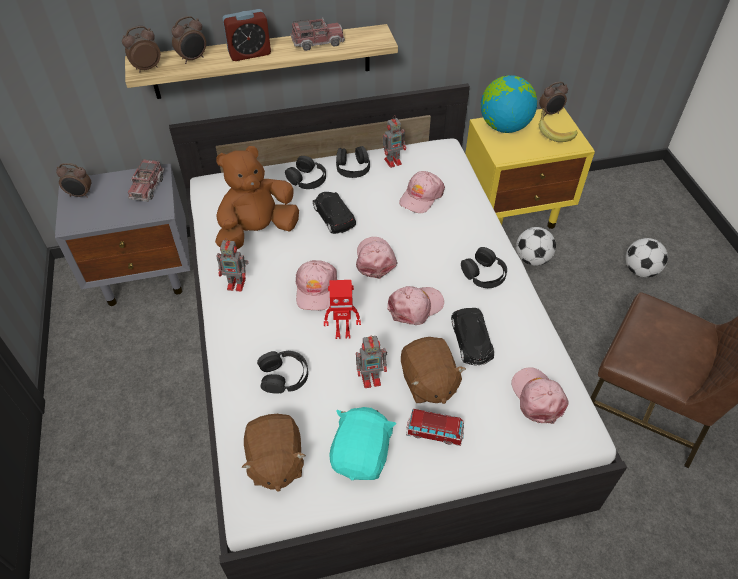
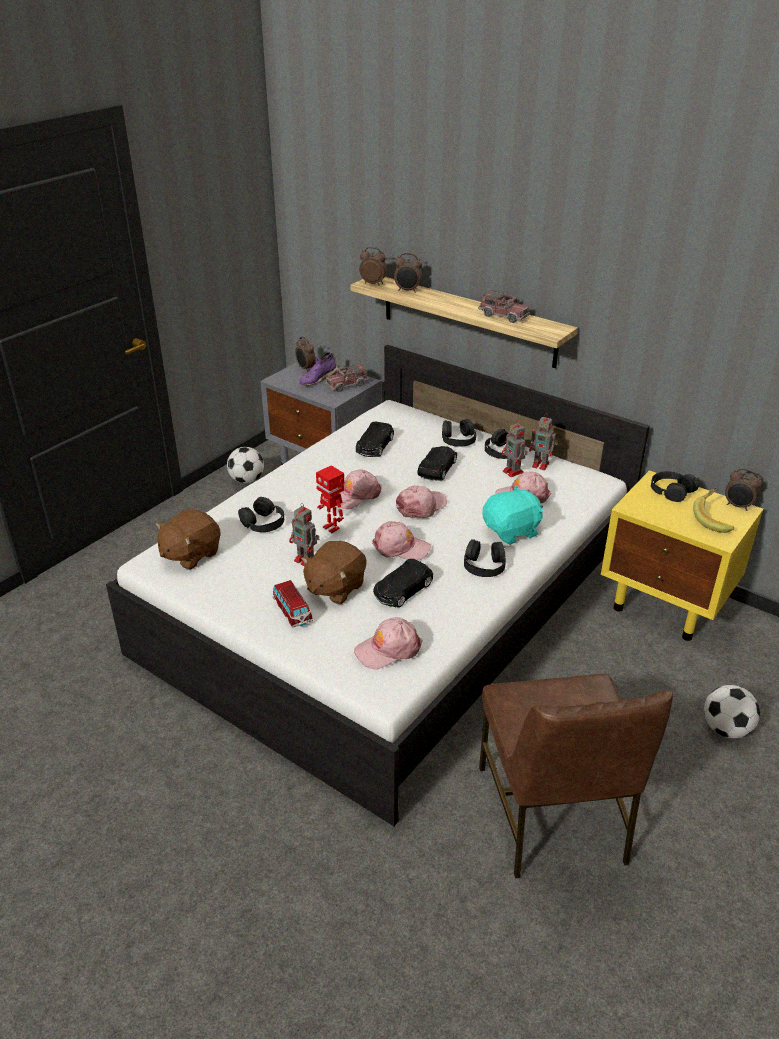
camera: 50 degrees right, 15 degrees down
(111, 198) = (318, 379): none -> purple shoe
(237, 284) = (317, 464): toy robot -> toy robot (513, 472)
(249, 53) = (446, 302): alarm clock -> none
(257, 231) = (374, 446): brown plush toy -> black toy car
(362, 455) = (235, 588): turquoise plush toy -> turquoise plush toy (512, 531)
(504, 127) = (671, 490): globe -> black headphones
(532, 259) = (624, 645): football -> football (247, 480)
(537, 397) = (388, 649): pink cap -> pink cap turned 150 degrees counterclockwise

